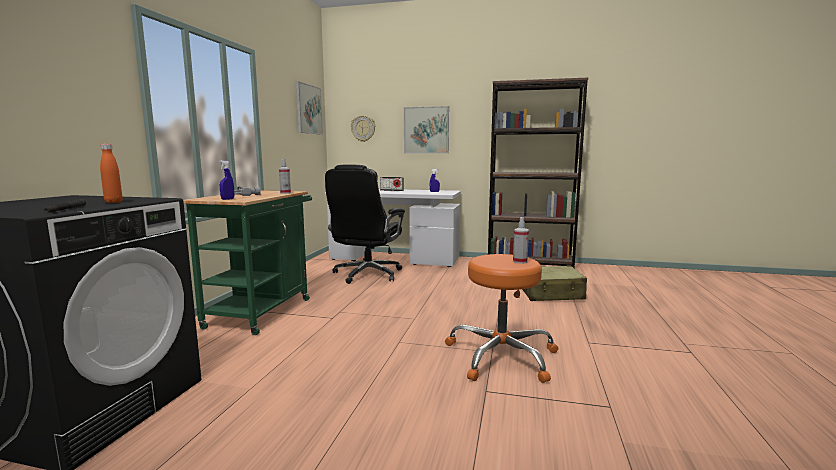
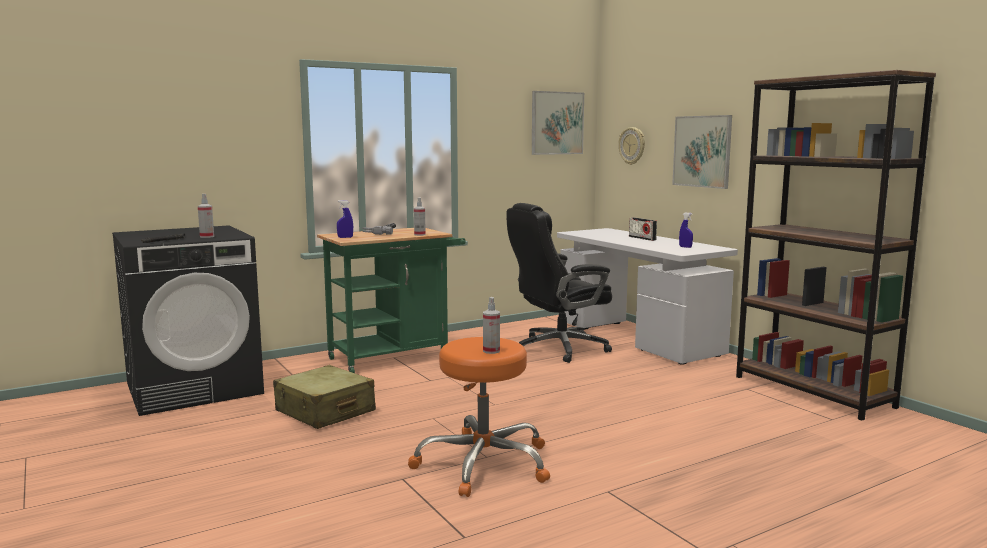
camera: 45 degrees right, 0 degrees up
(113, 202) = (207, 236): orange bottle -> spray bottle
(551, 293) = (726, 433): beige suitcase -> beige suitcase (325, 411)

